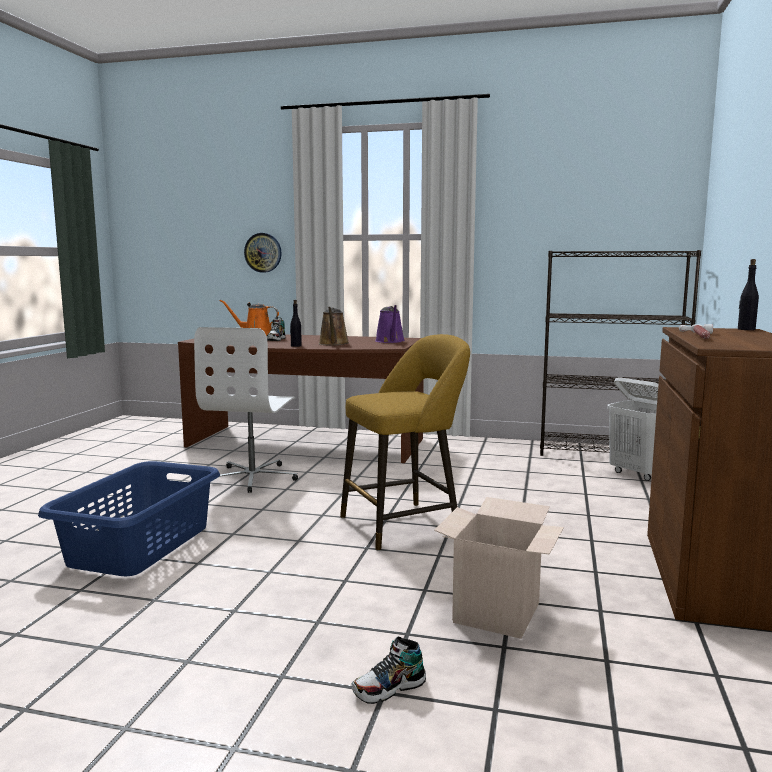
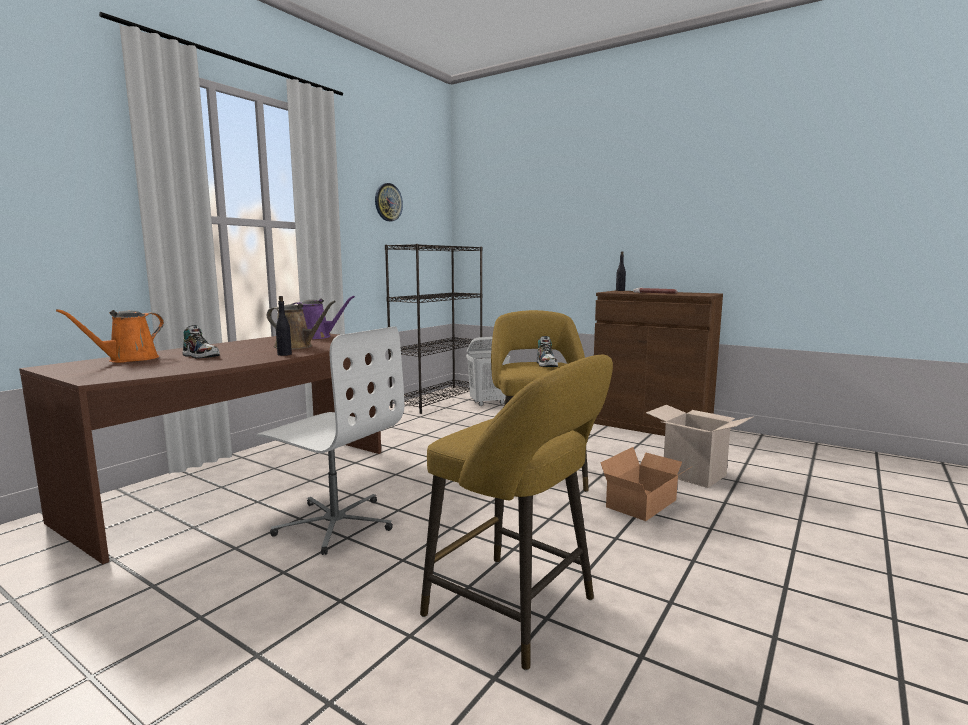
camera: 70 degrees left, 0 degrees up
(139, 545) = (518, 611): blue laundry basket -> yellow stool
(263, 252) = (65, 233): wall clock -> wall clock (388, 202)
(365, 582) = (645, 504): none -> cardboard box
(389, 689) = (796, 517): shoe -> shoe (546, 364)

